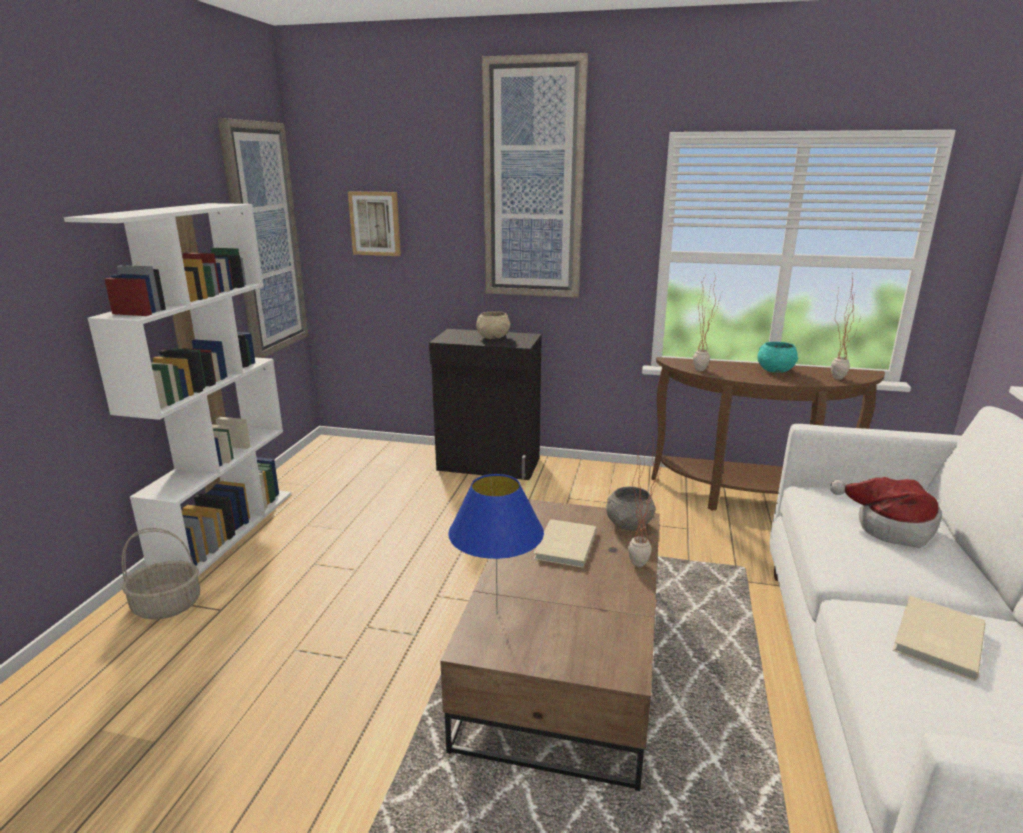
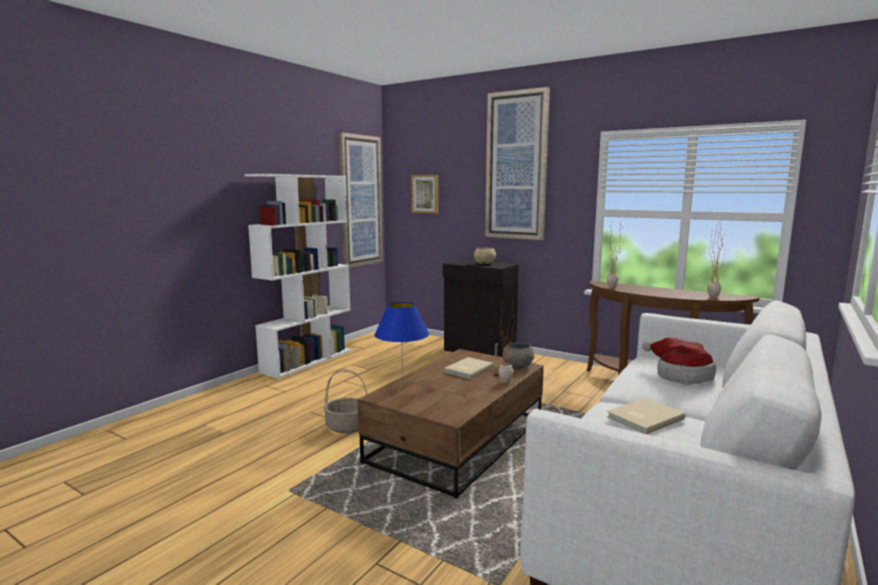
camera: 20 degrees right, 10 degrees down
(168, 605) = (260, 386): basket -> basket (348, 427)
(774, 371) = (668, 291): turquoise bowl -> none

